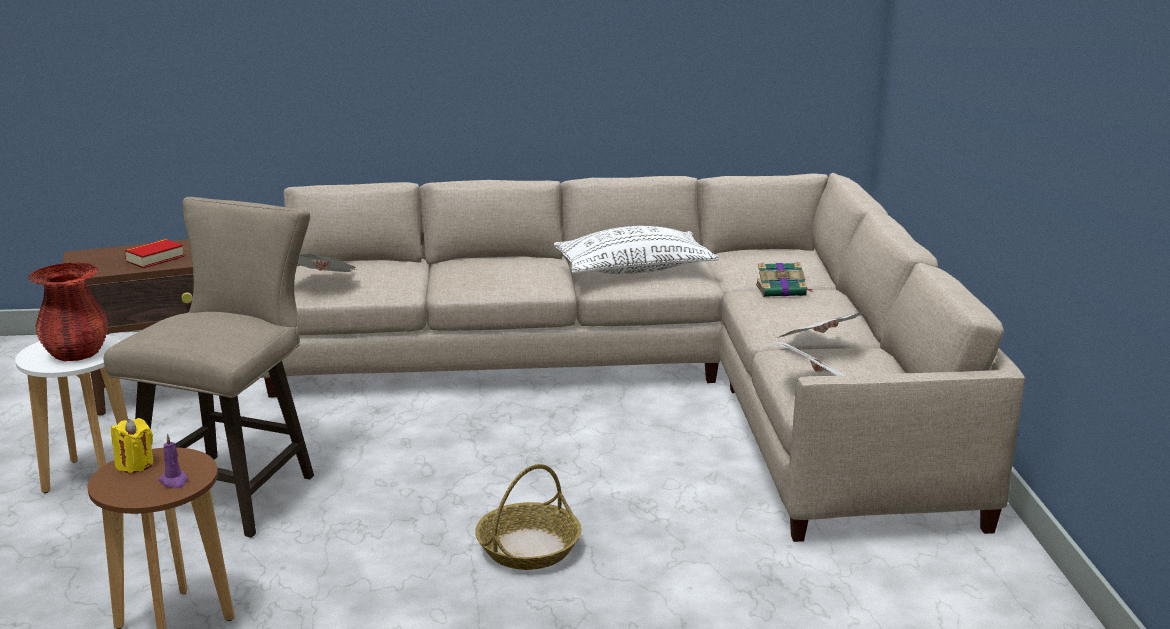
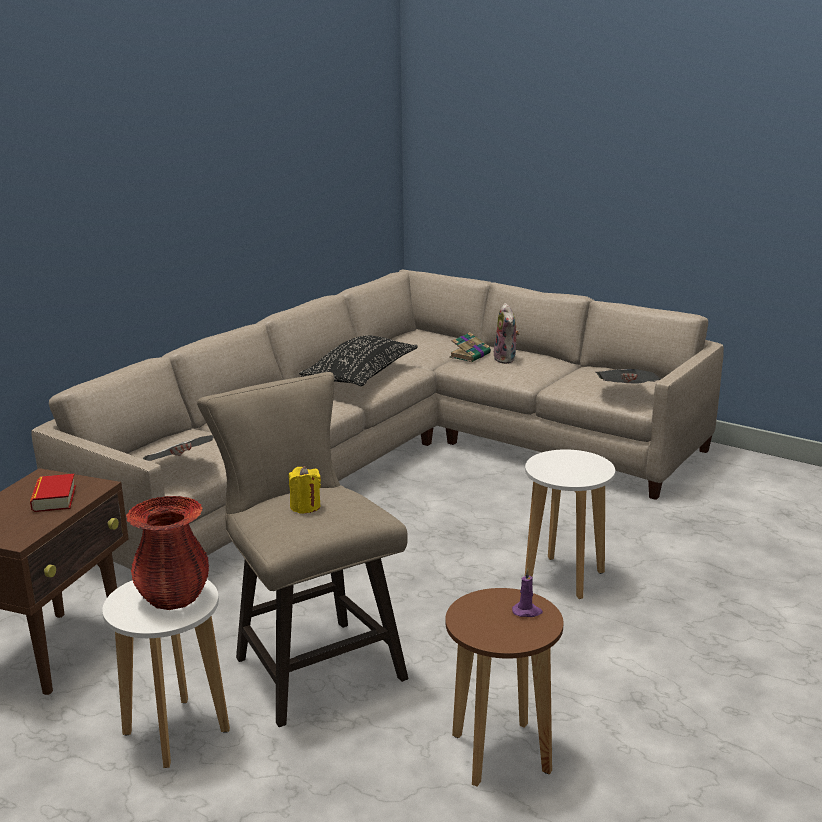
camera: 50 degrees left, 0 degrees up
(135, 465) = (473, 621): yellow candle -> yellow candle (305, 507)
(529, 548) = (564, 577): basket -> white stool
(634, 270) = (361, 375): white pillow -> black pillow
(804, 307) = (506, 359): none -> plush toy
(818, 346) = (566, 376): newspaper -> none

